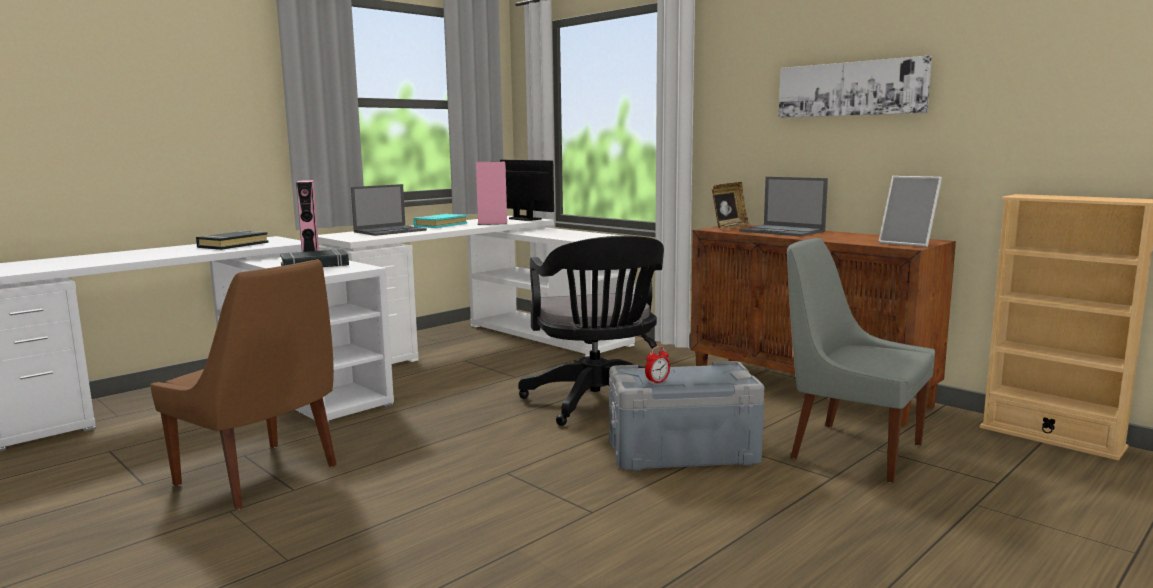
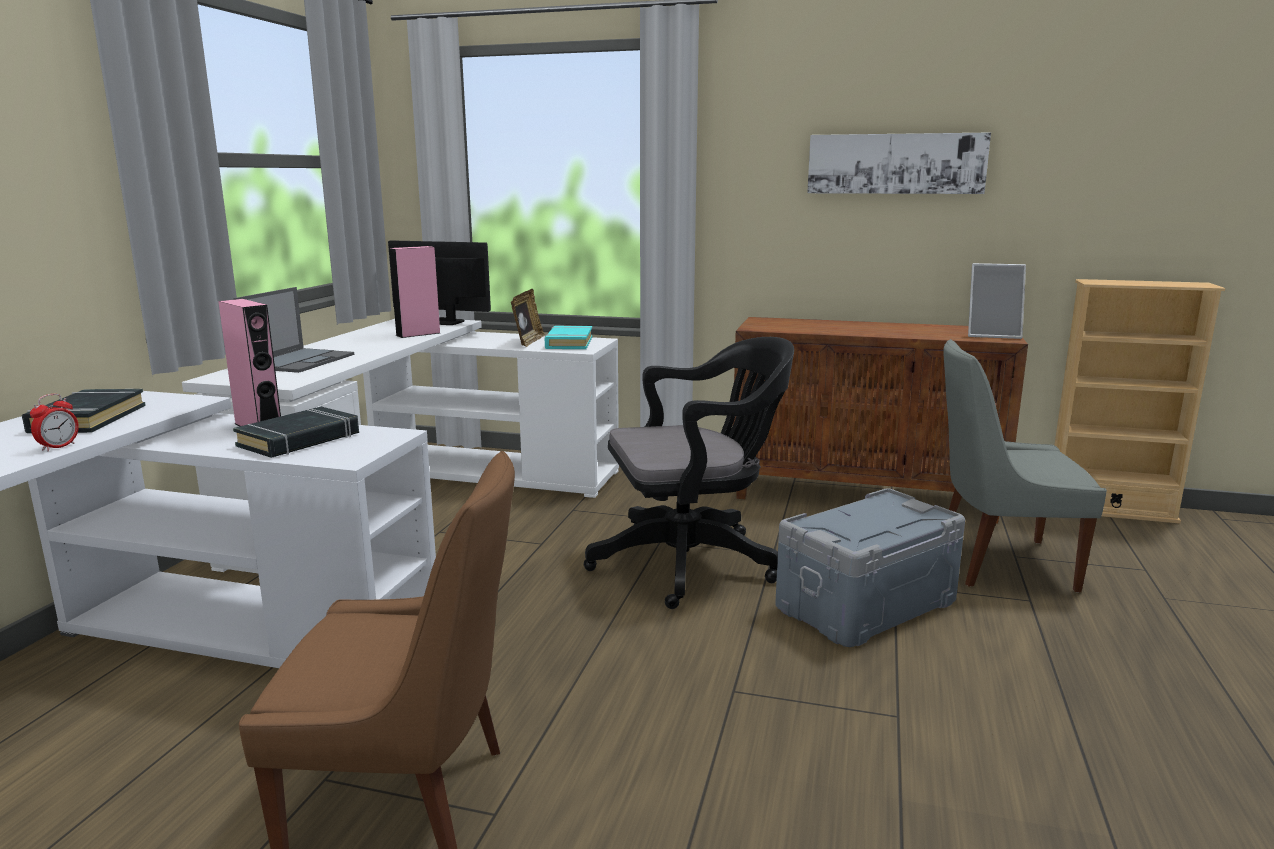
camera: 30 degrees left, 5 degrees up
(440, 225) = (348, 342): turquoise book -> turquoise book (569, 343)
(597, 404) = (692, 562): black office chair -> black office chair turned 60 degrees counterclockwise
(657, 382) = (860, 533): alarm clock -> alarm clock (59, 447)
(729, 227) = (763, 323): picture frame -> picture frame (528, 342)
(783, 231) = (834, 326): laptop -> none

